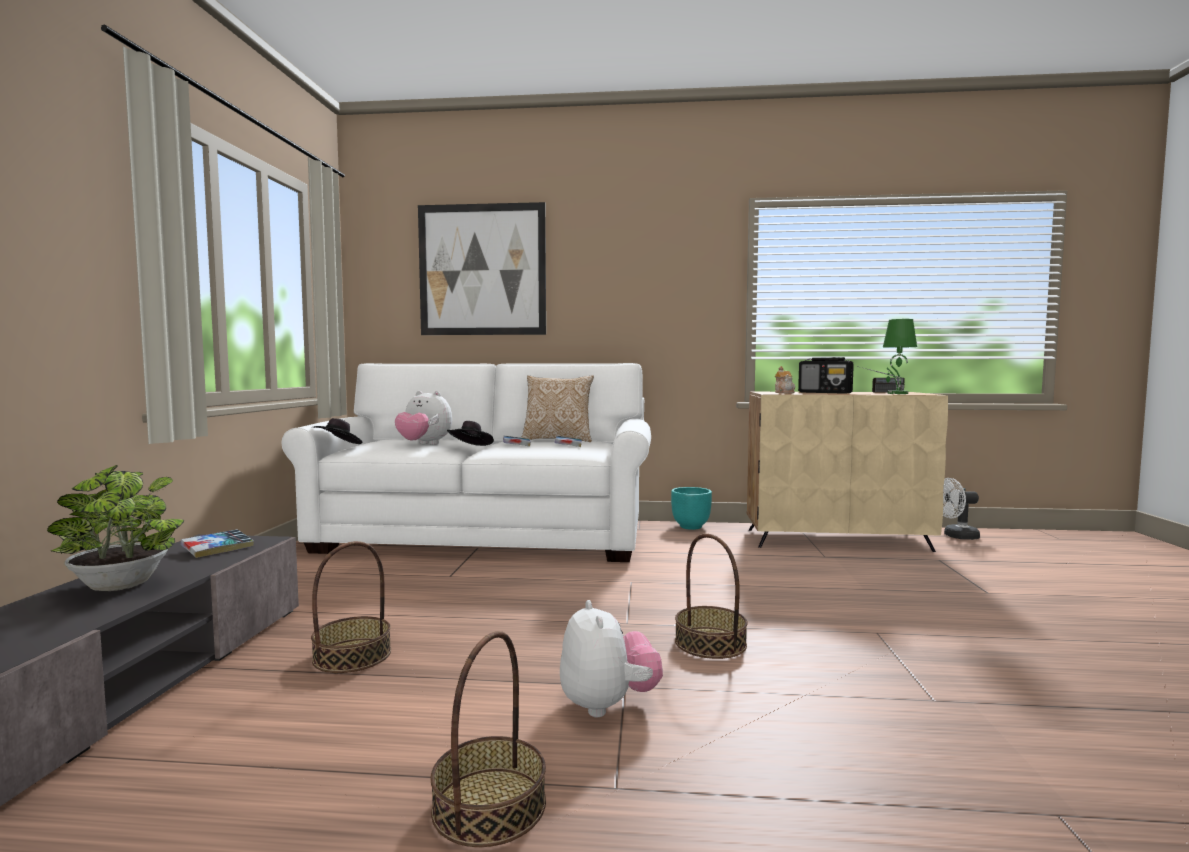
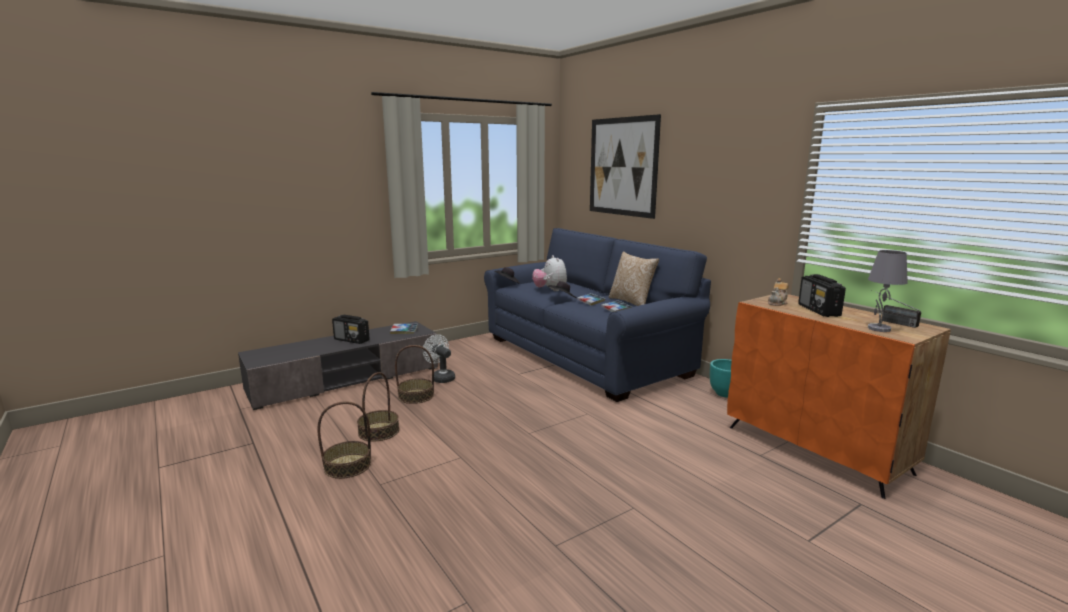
camera: 50 degrees right, 10 degrees up
(120, 587) = (352, 340): potted plant -> radio
(486, 537) = (584, 356): white sofa -> blue sofa
(608, 705) = (439, 460): plush toy -> none
(710, 643) = (537, 461): basket -> basket (379, 431)
(837, 540) = (816, 449): beige cabinet -> orange cabinet
(897, 393) = (878, 328): green table lamp -> grey table lamp
(956, 536) = (969, 501): white fan -> white fan (441, 378)

